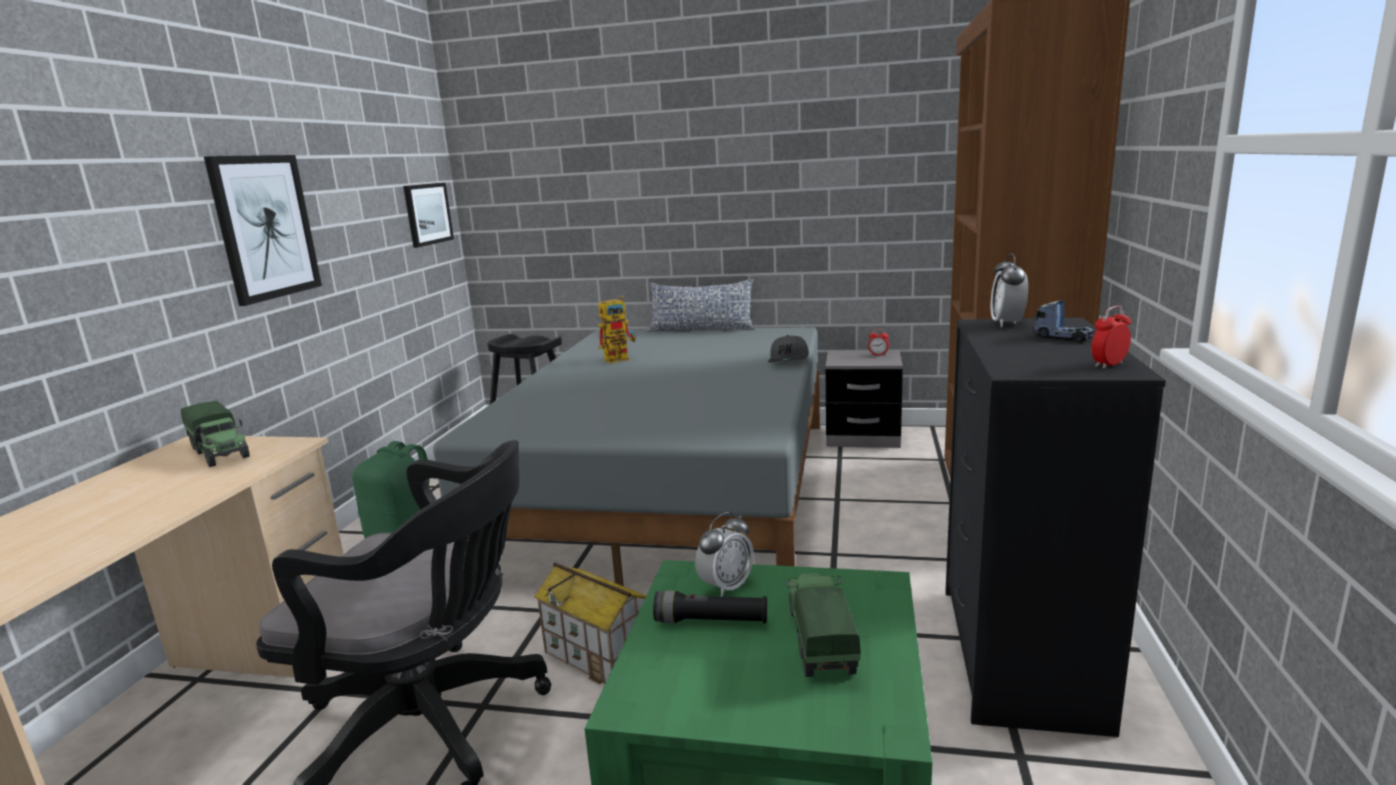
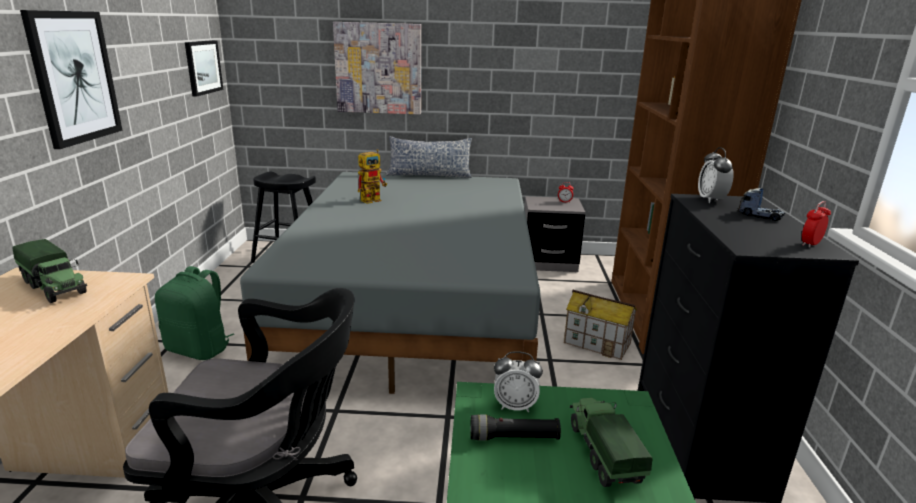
camera: 10 degrees left, 5 degrees up
(600, 654) = (389, 448): toy house -> toy house (597, 343)
(633, 201) = (378, 68): none -> picture
(726, 587) = (515, 406): alarm clock -> alarm clock turned 60 degrees clockwise
(789, 360) = (509, 207): grey cap -> none

